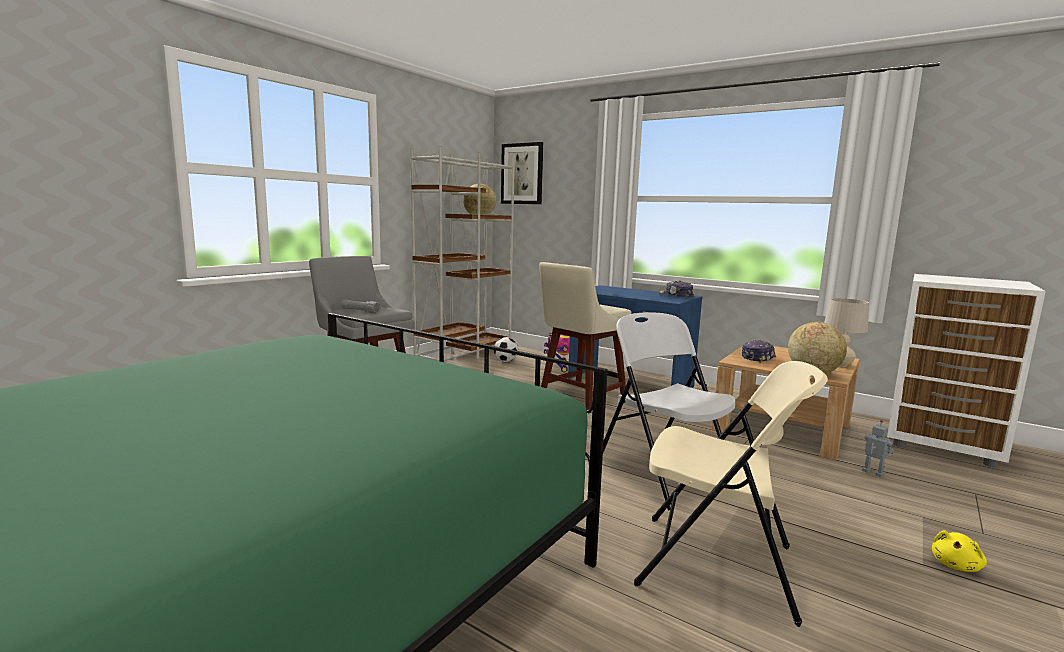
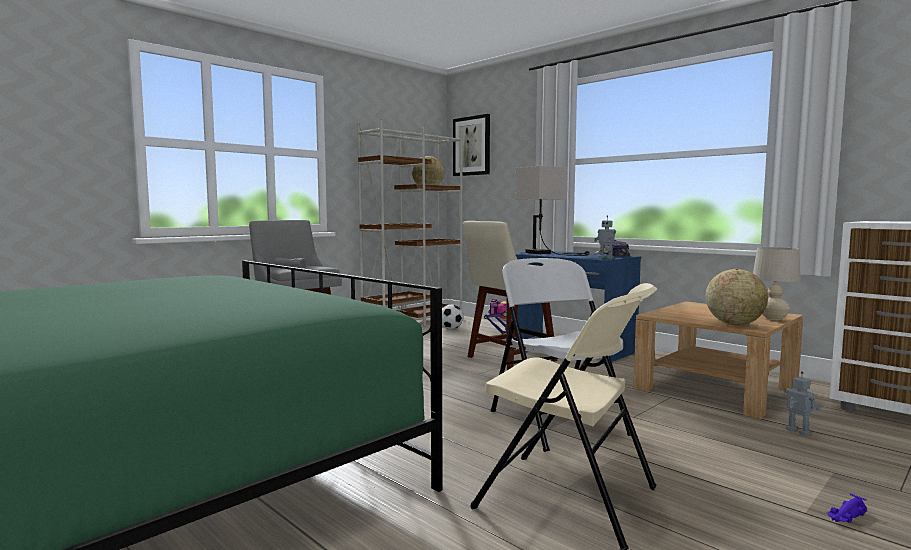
camera: 10 degrees right, 5 degrees down
(617, 292) = (553, 253): none -> table lamp
(675, 300) = (606, 258): none -> toy robot
(758, 358) = (683, 312): cap -> none
(956, 565) = (846, 516): yellow plush toy -> purple toy car

